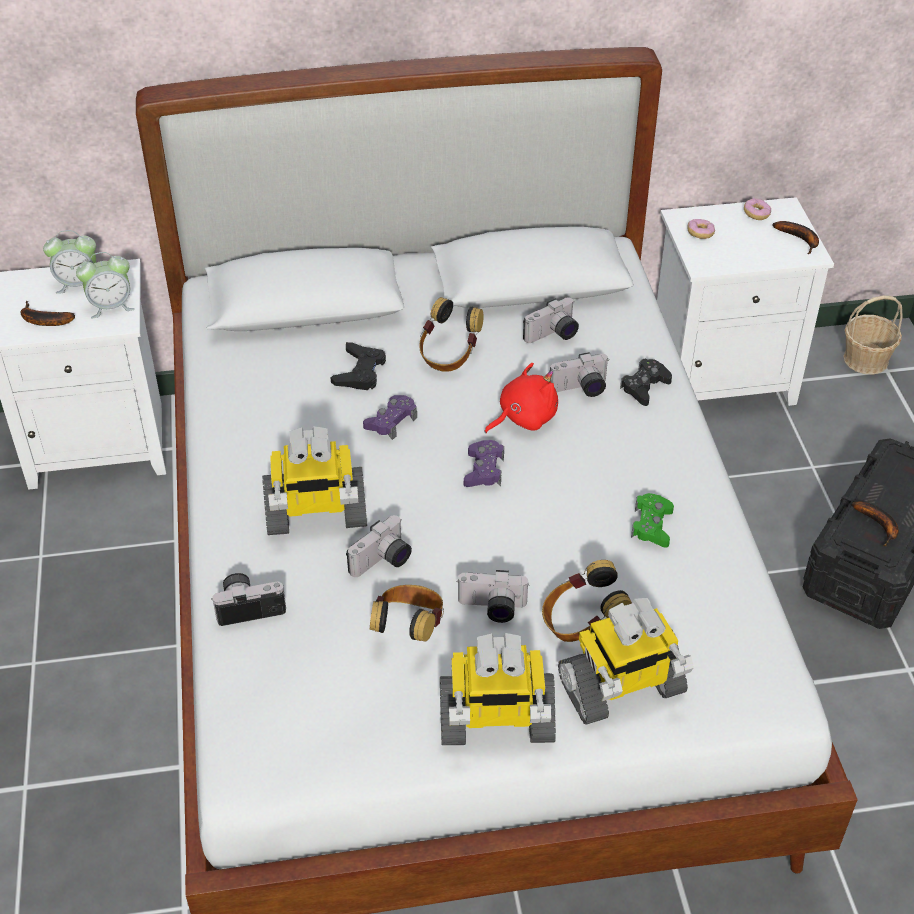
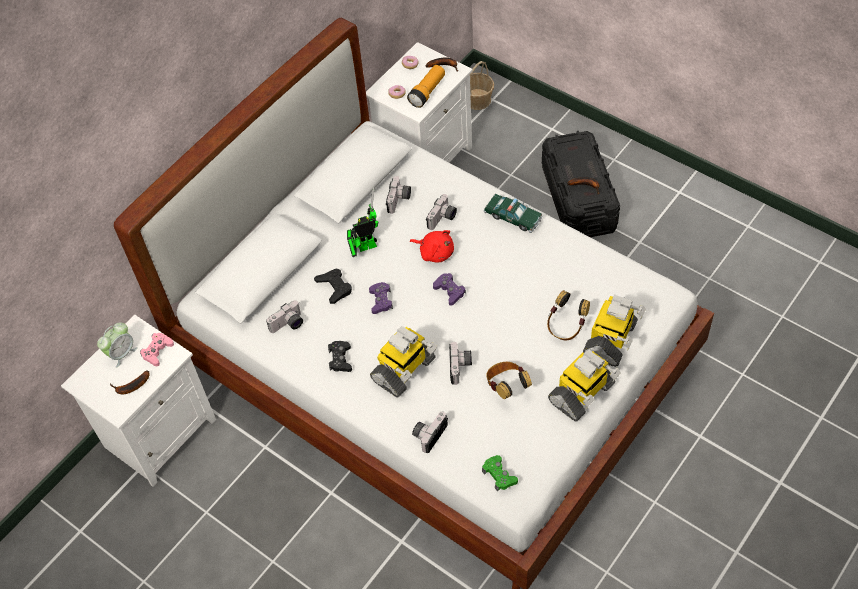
camera: 40 degrees left, 10 degrees up
(111, 306) = (157, 351): alarm clock -> pink game controller
(449, 355) = (364, 247): headphones -> toy robot
(492, 609) = (526, 350): camera -> camera (288, 325)
(523, 418) = (435, 252): red plush toy -> red plush toy turned 105 degrees clockwise
(644, 387) = (467, 196): black game controller -> black game controller (340, 359)
(651, 526) = (545, 261): green game controller -> green game controller (499, 475)
(674, 448) = (513, 217): none -> toy car
(742, 253) = (427, 92): none -> flashlight

